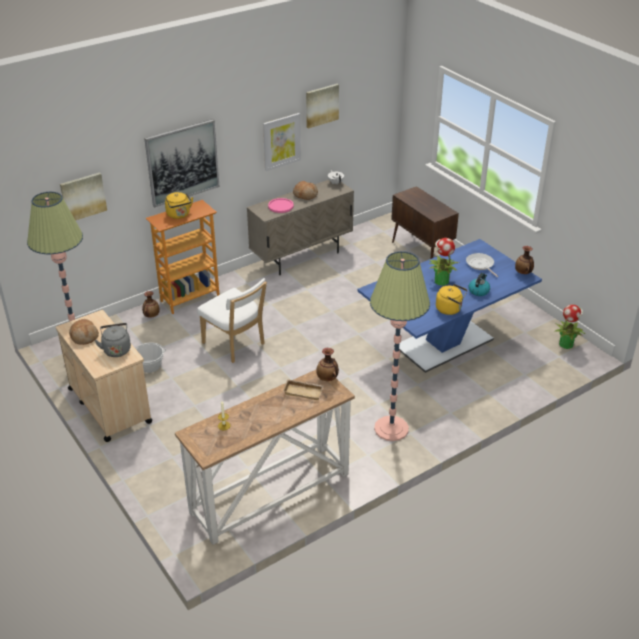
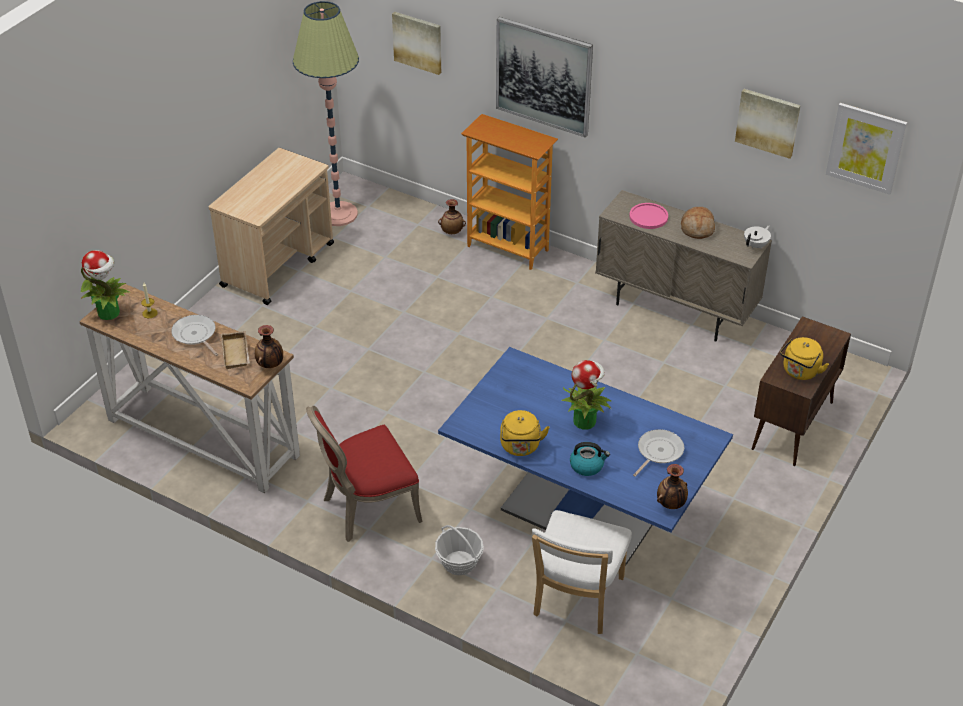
camera: 65 degrees right, 5 degrees up
(84, 336) = (273, 172): bread -> none
(116, 349) = (264, 202): grey kettle -> none
(150, 366) = (360, 267): basket -> basket (459, 563)
(179, 215) = (507, 134): yellow kettle -> yellow kettle (800, 372)
(235, 345) = (443, 318): white chair -> white chair (576, 600)
(268, 407) = (195, 335): none -> frying pan
(281, 141) = (692, 135): picture -> picture (866, 148)
(391, 428) = (367, 508): floor lamp -> red chair
(566, 344) = (675, 656): potted plant -> potted plant (109, 313)

